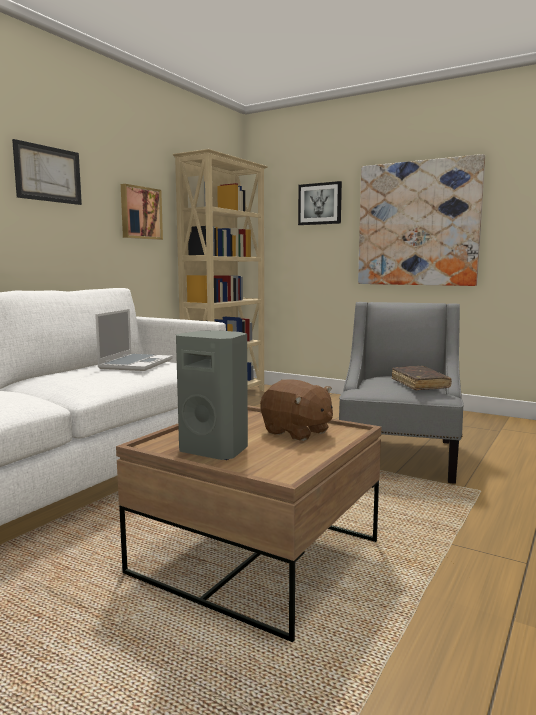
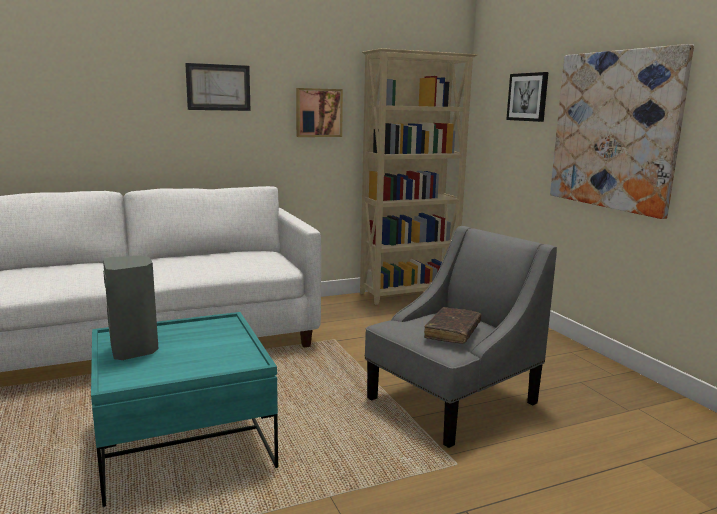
camera: 35 degrees right, 5 degrees up
(135, 364) = (237, 258): laptop -> none
(256, 557) = (184, 443): brown coffee table -> turquoise coffee table
(296, 432) = (215, 352): brown plush toy -> none

